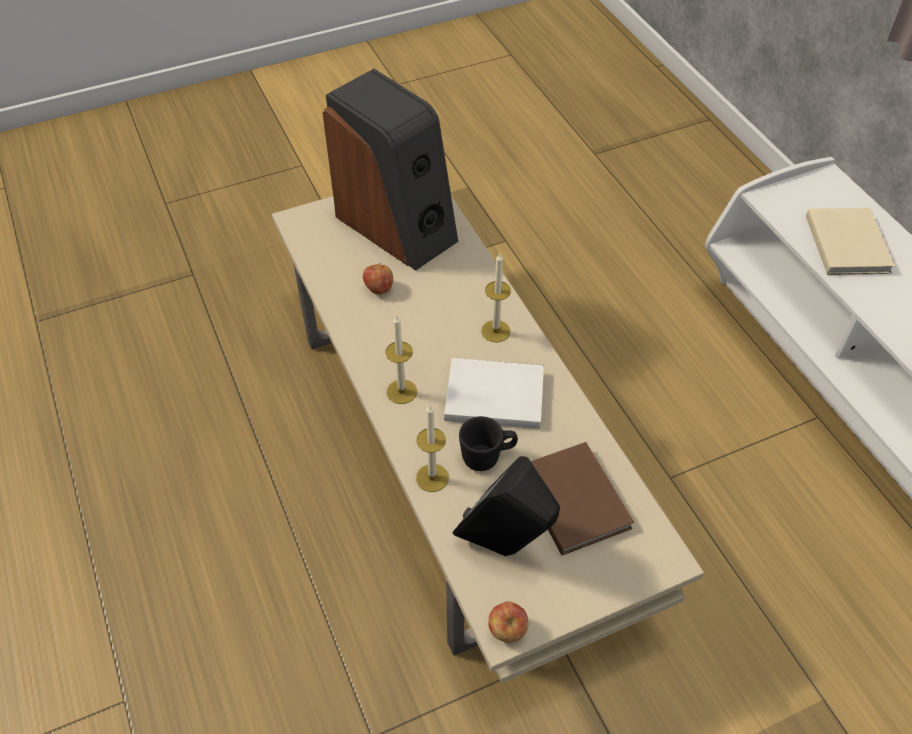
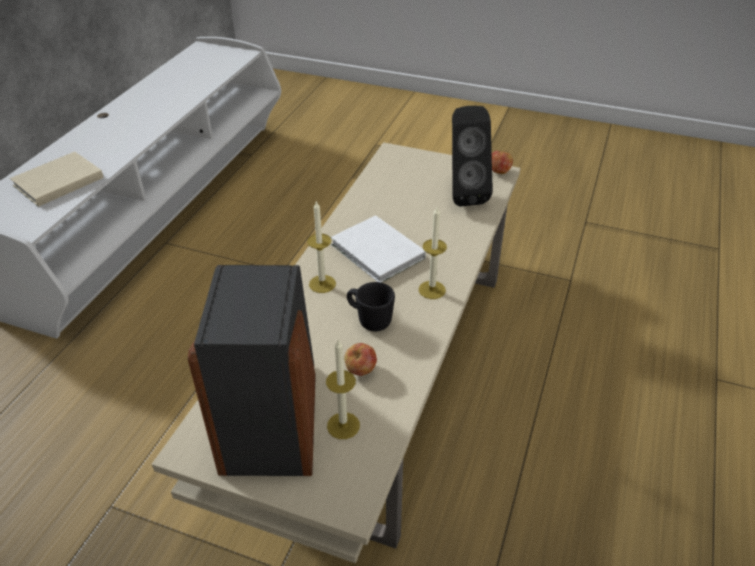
camera: 135 degrees left, 10 degrees down
(432, 477) = (466, 238): candle -> candle (343, 425)
(487, 457) = (422, 229): black mug -> black mug (369, 320)
(573, 497) = (401, 190): brown book -> none

